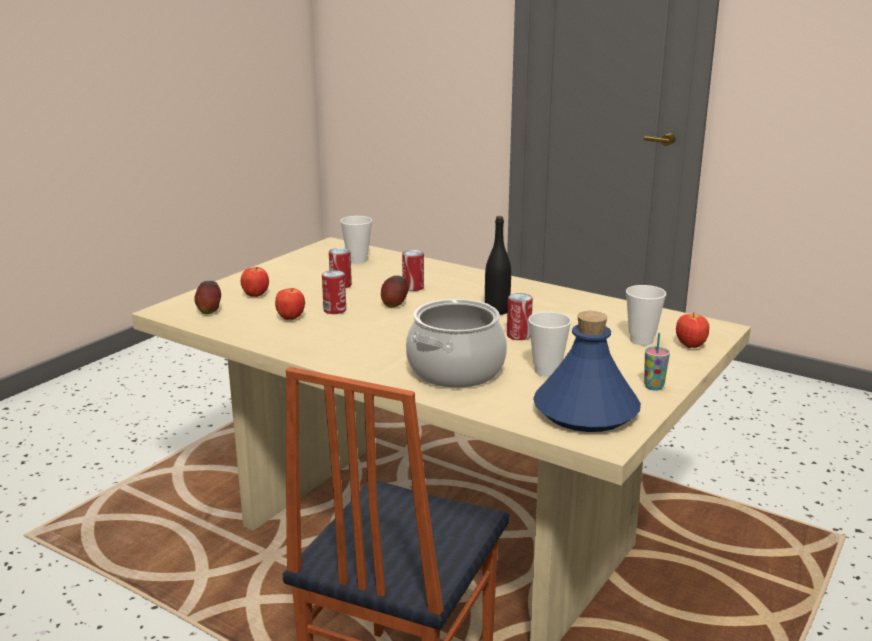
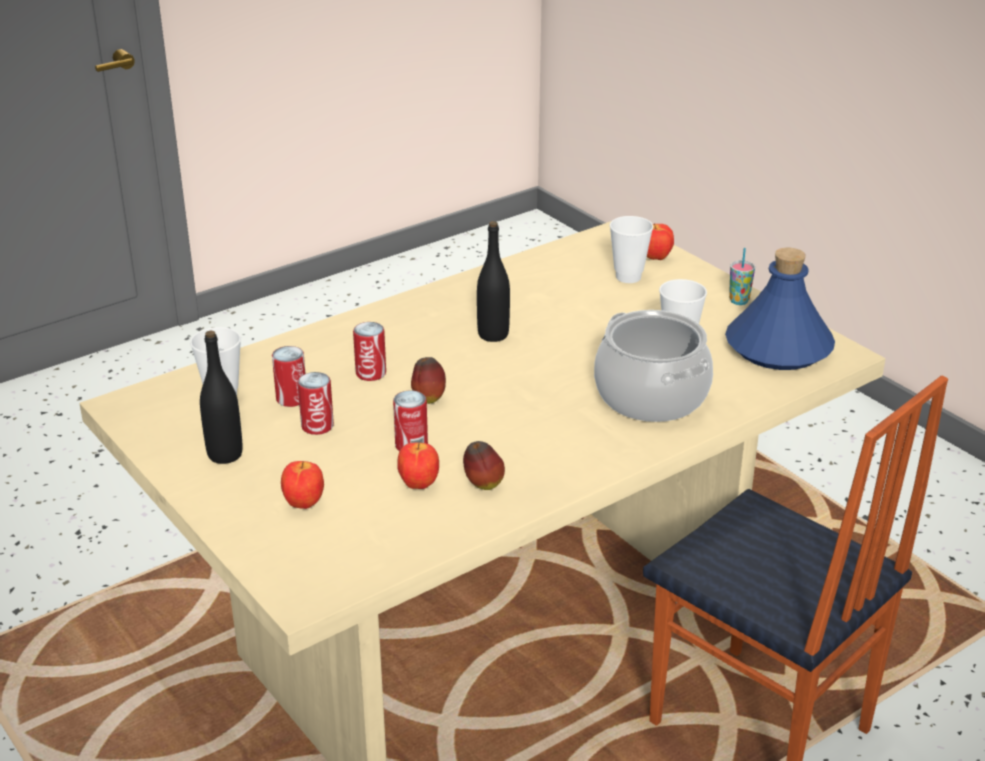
camera: 70 degrees left, 10 degrees up
(209, 312) = (342, 553): apple -> apple (483, 485)
(296, 271) = (225, 454): none -> black bottle
(518, 336) = (576, 338): can -> can (291, 398)

